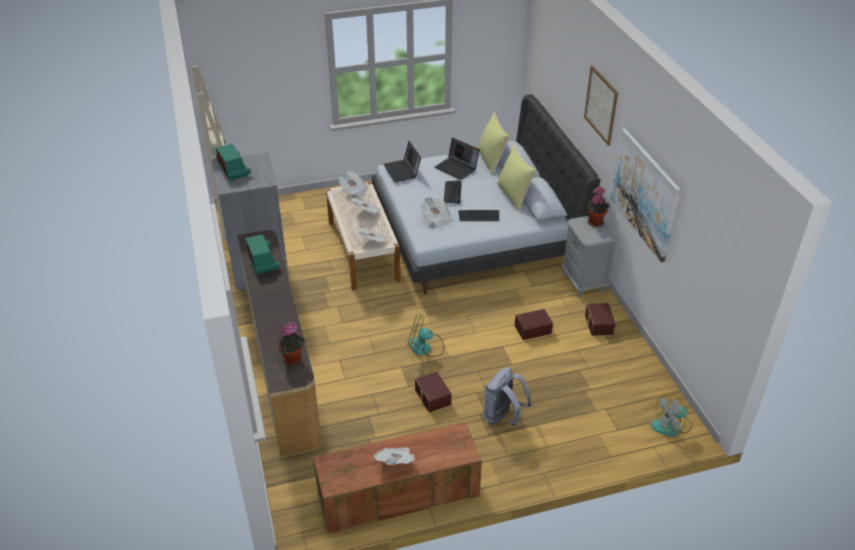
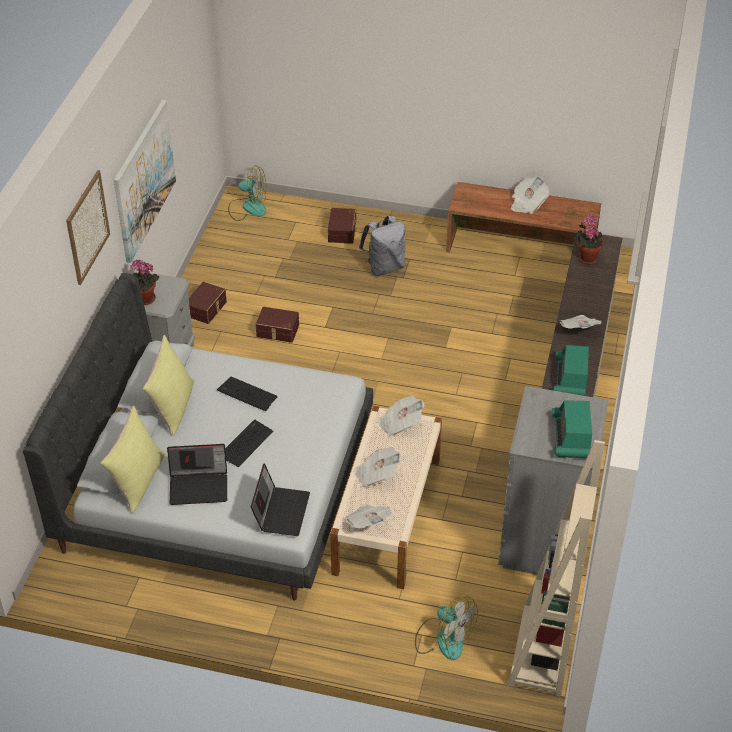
camera: 150 degrees left, 5 degrees up
(425, 347) = (405, 357): fan -> fan (443, 638)
(432, 397) = (436, 308): brown storage box -> brown storage box (343, 231)
(436, 219) = (303, 412): newspaper -> newspaper (579, 330)
(457, 168) = (199, 486): laptop -> laptop turned 105 degrees clockwise

